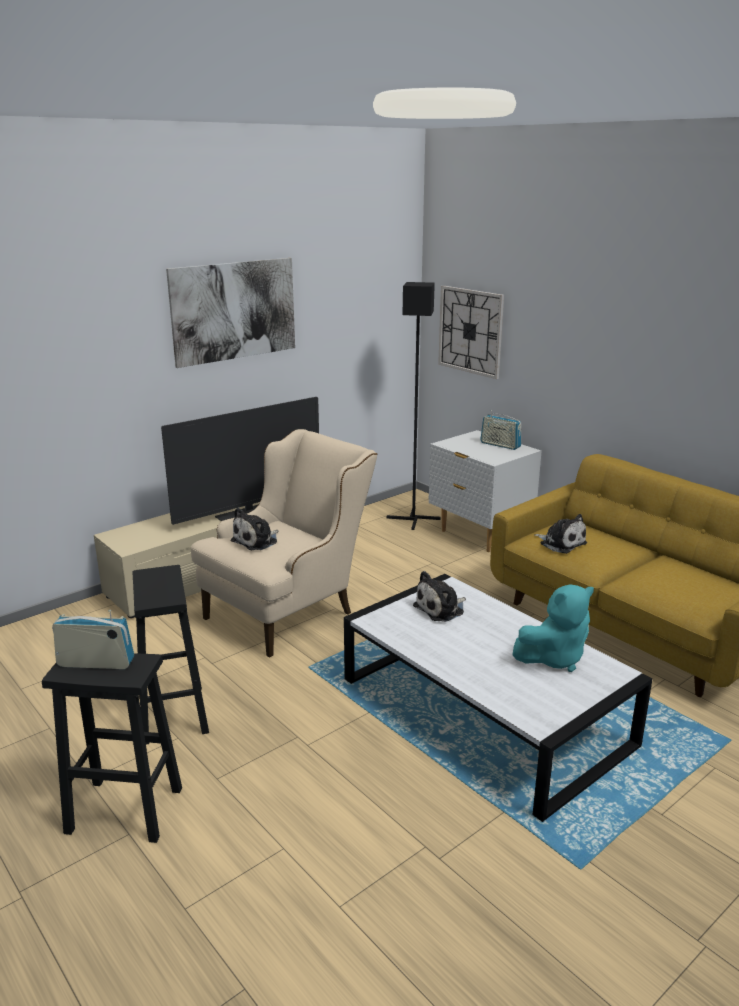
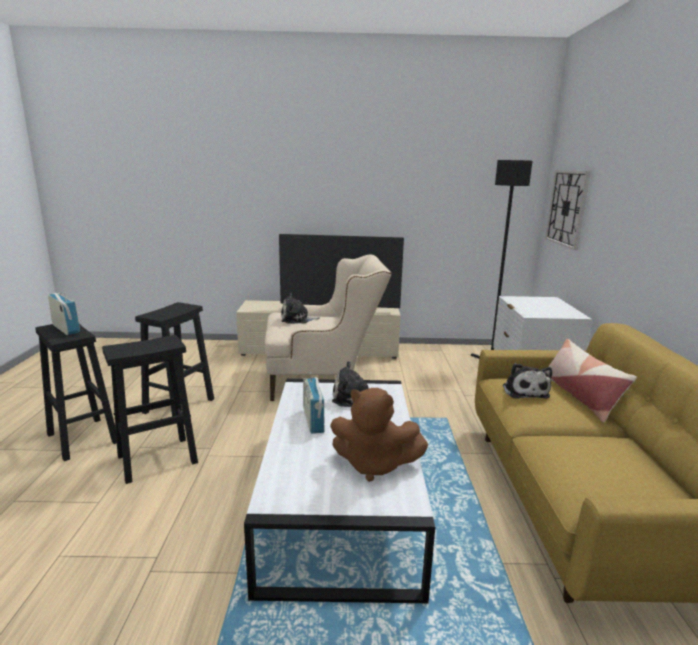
camera: 40 degrees right, 5 degrees down
(234, 311) = (364, 170): picture -> none
(263, 776) = (159, 459): none -> black stool
(500, 445) = (558, 308): radio -> radio (313, 421)
(553, 658) = (374, 465): turquoise plush toy -> brown plush toy
(598, 532) = (580, 396): none -> pillow

